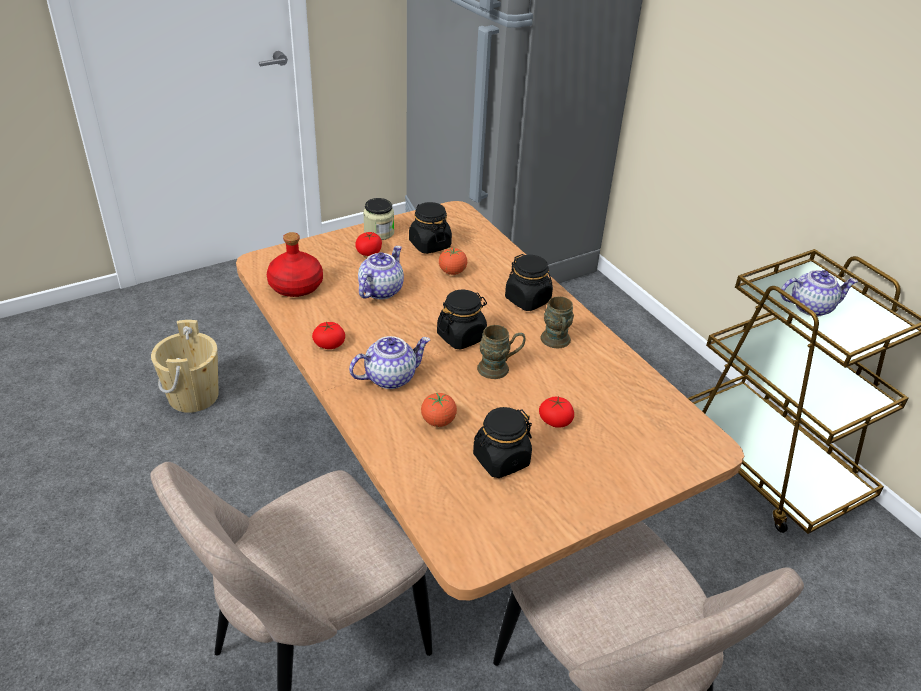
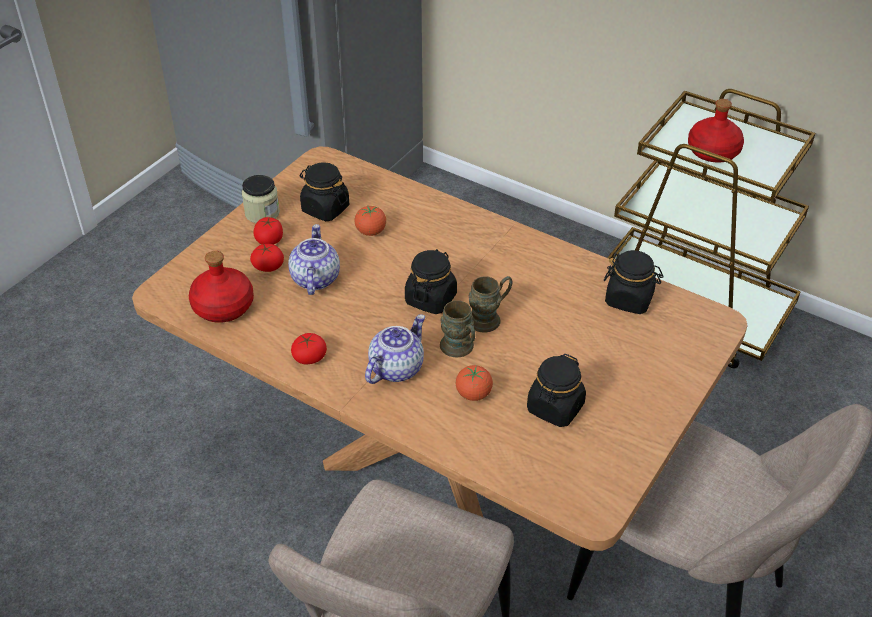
camera: 25 degrees left, 5 degrees up
(193, 396) = (81, 467): beige bucket -> none
(528, 300) = (464, 236): black jar -> black jar (629, 299)
(555, 421) = (574, 350): tomato -> tomato (268, 266)
(556, 342) = (521, 271): brown mug -> brown mug (460, 349)
(811, 307) = (712, 151): teapot -> red bottle

